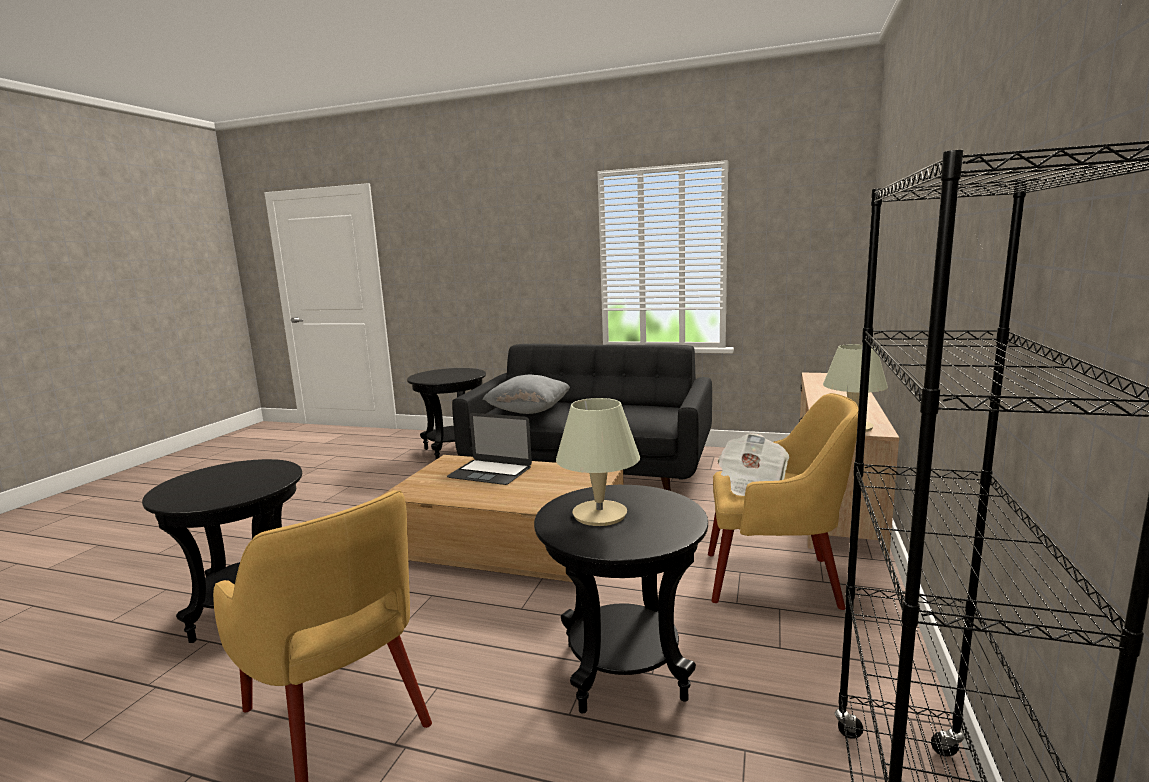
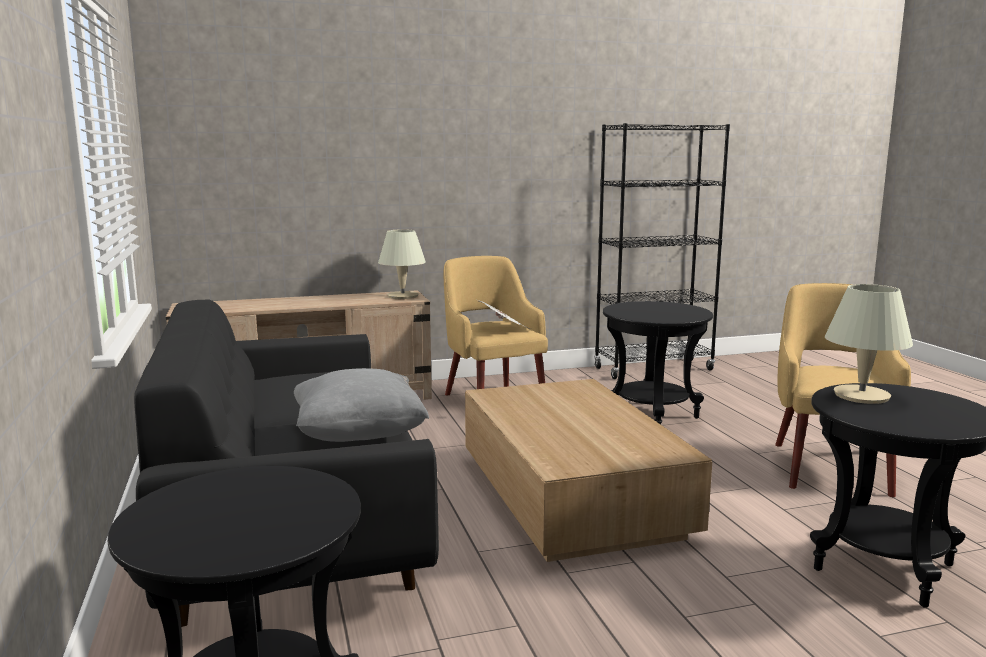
camera: 125 degrees left, 0 degrees up
(490, 472) = (560, 433): laptop -> none
(600, 515) = (664, 313): beige table lamp -> beige table lamp (861, 395)

